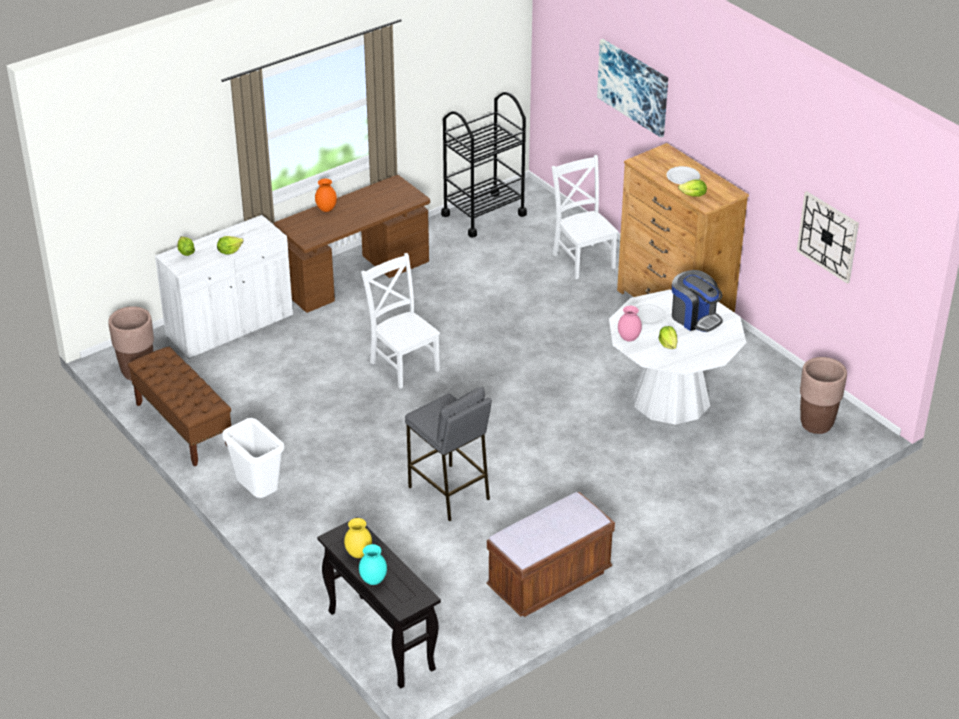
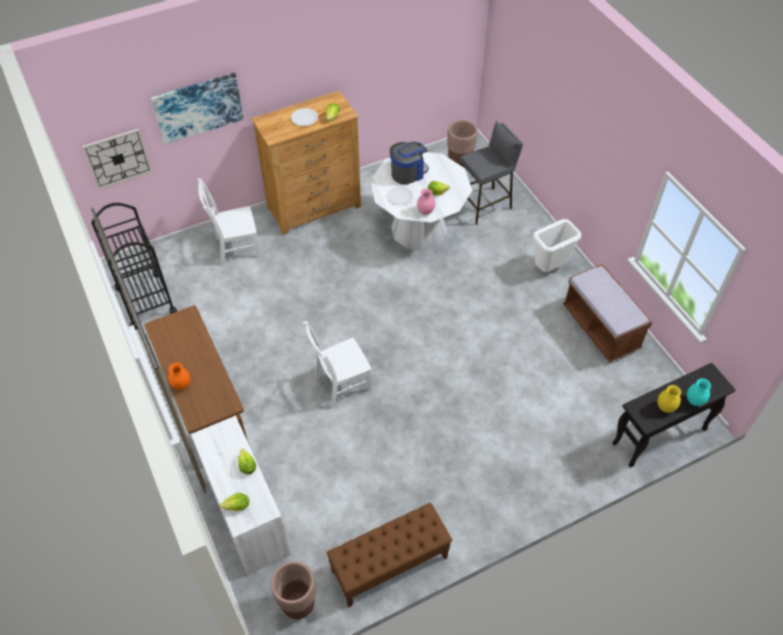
camera: 80 degrees left, 15 degrees up
(258, 493) = (489, 508): white trash can -> white trash can (549, 268)
(449, 493) = (504, 374): grey stool -> grey stool (485, 205)
(828, 236) = (407, 63): wall clock -> wall clock (117, 158)

